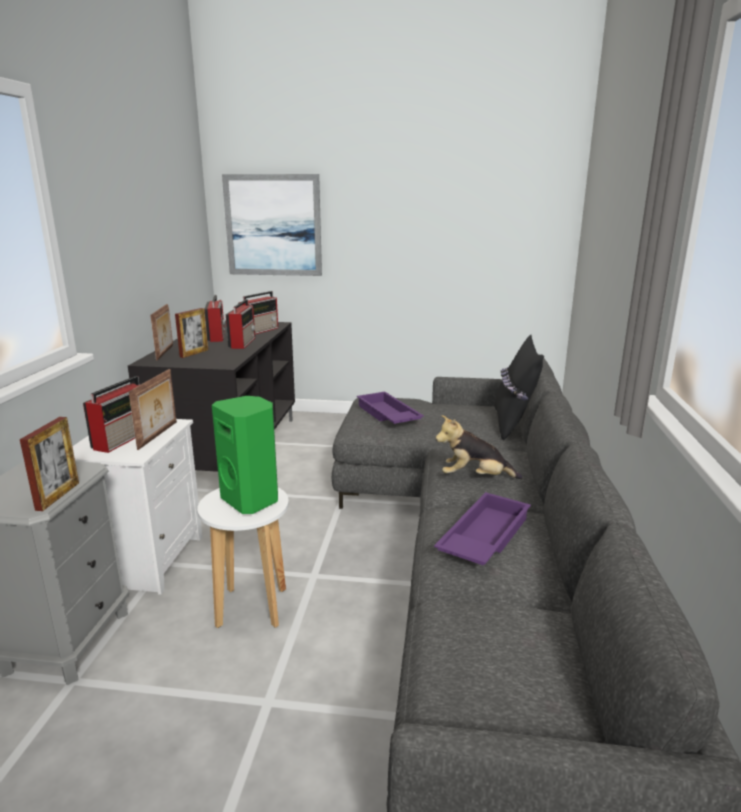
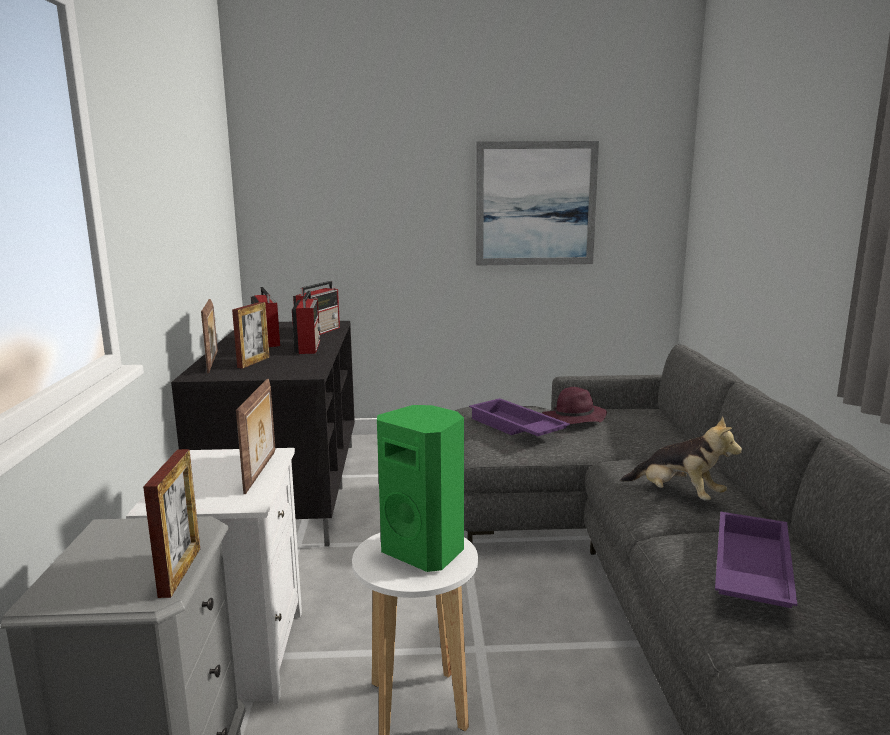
camera: 10 degrees left, 5 degrees down
(124, 438) = (213, 480): radio -> none
(273, 225) = (321, 201): picture -> picture (535, 204)
(437, 412) = (573, 419): none -> purple hat
(475, 478) = (677, 495): plush toy -> plush toy turned 135 degrees counterclockwise
(513, 424) = (669, 427): black pillow -> none

